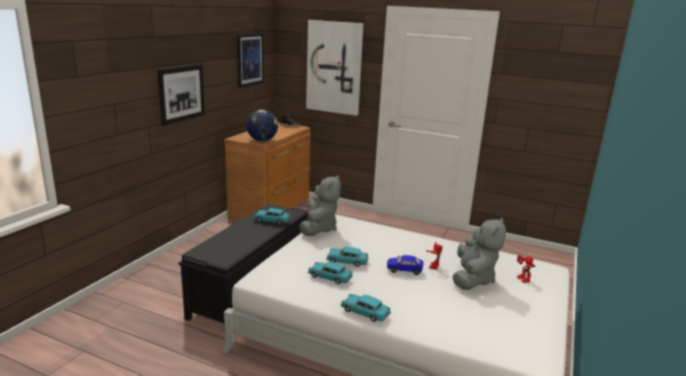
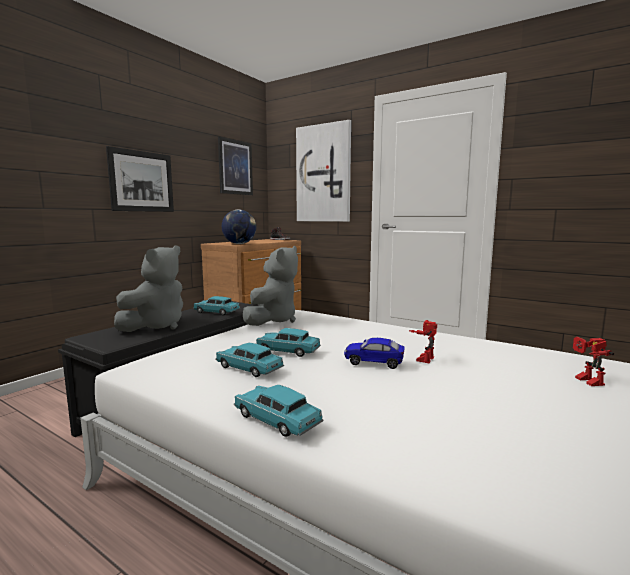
camera: 10 degrees right, 10 degrees down
(473, 279) = (493, 377): grey plush toy -> grey plush toy (156, 326)

